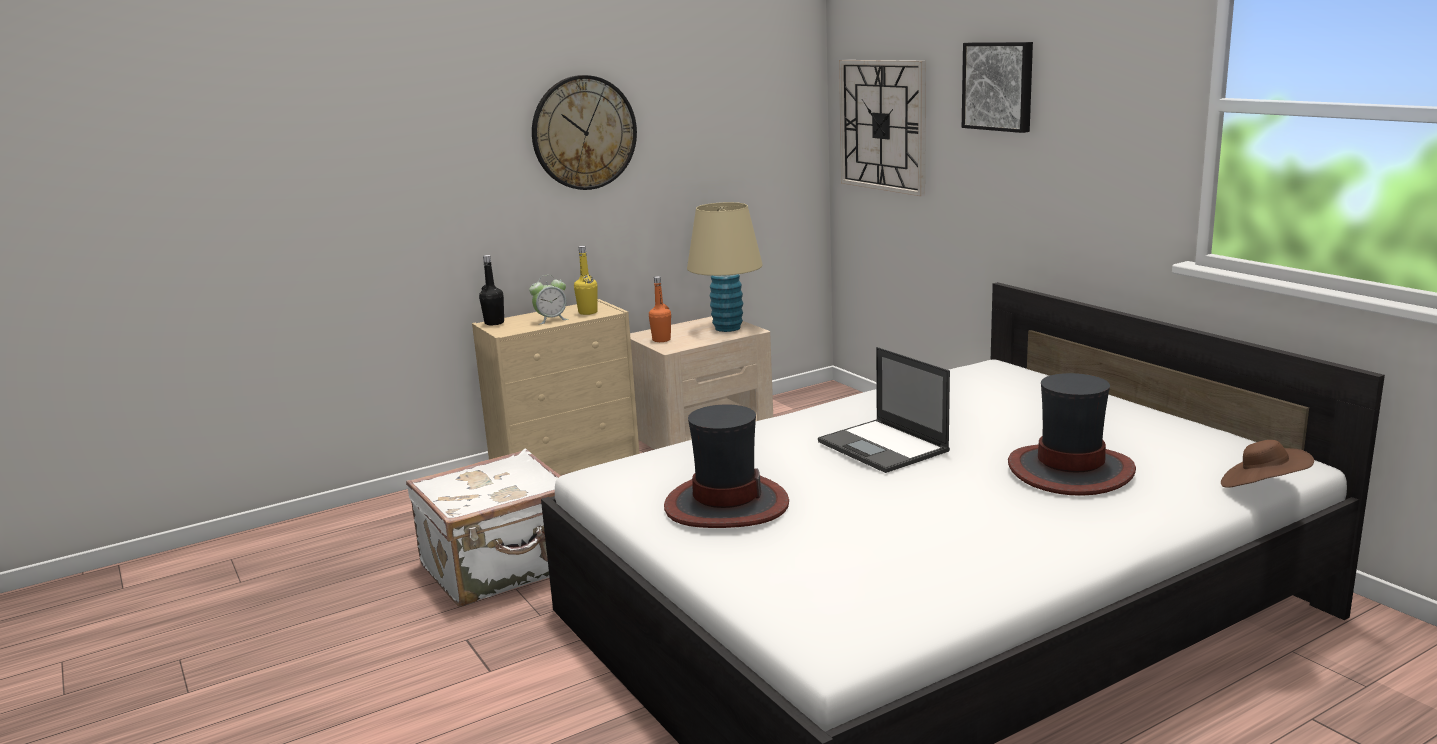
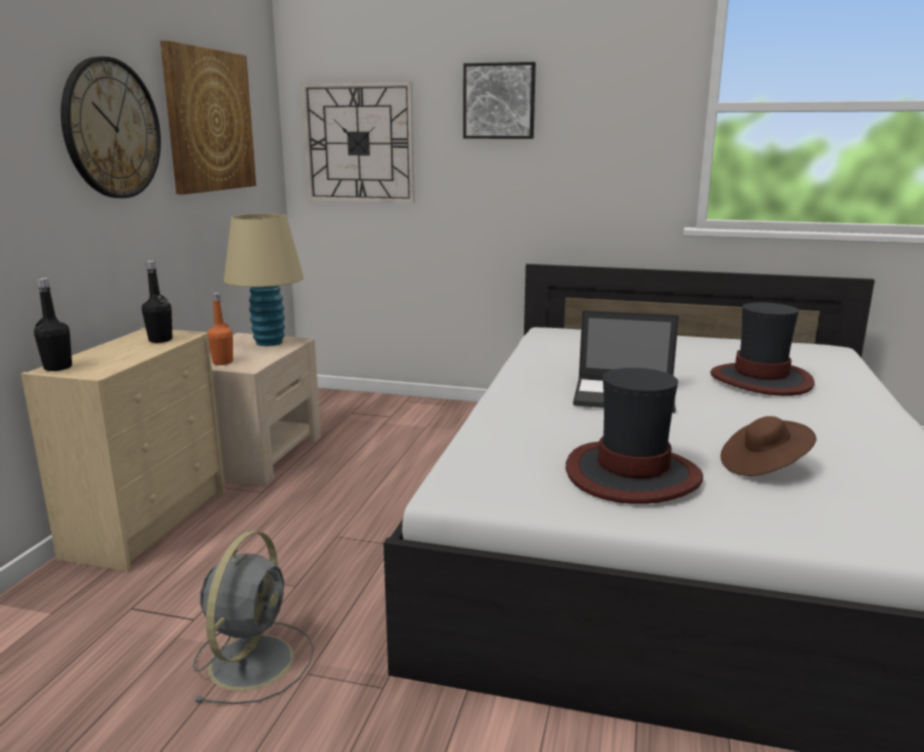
camera: 45 degrees left, 0 degrees up
(502, 568) = (253, 659): white suitcase -> grey fan
(551, 320) = (130, 353): alarm clock -> none
(588, 312) = (160, 340): yellow bottle -> black bottle
(709, 111) = (209, 121): none -> picture
(1262, 488) = (857, 364): brown hat -> brown hat (763, 466)

